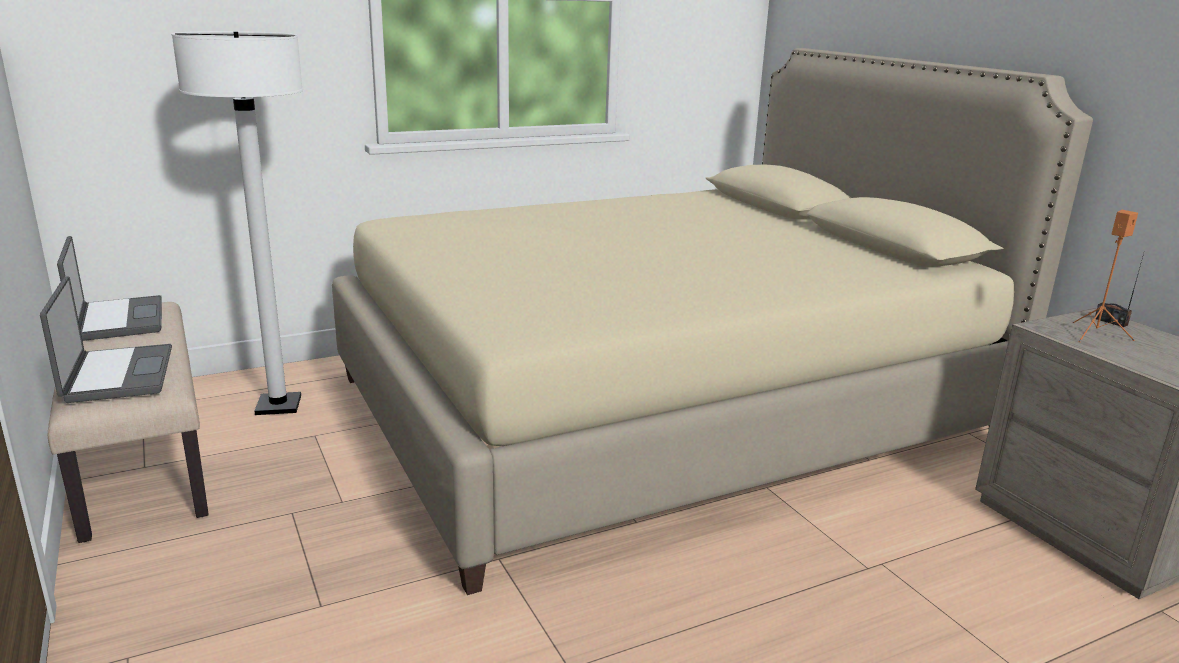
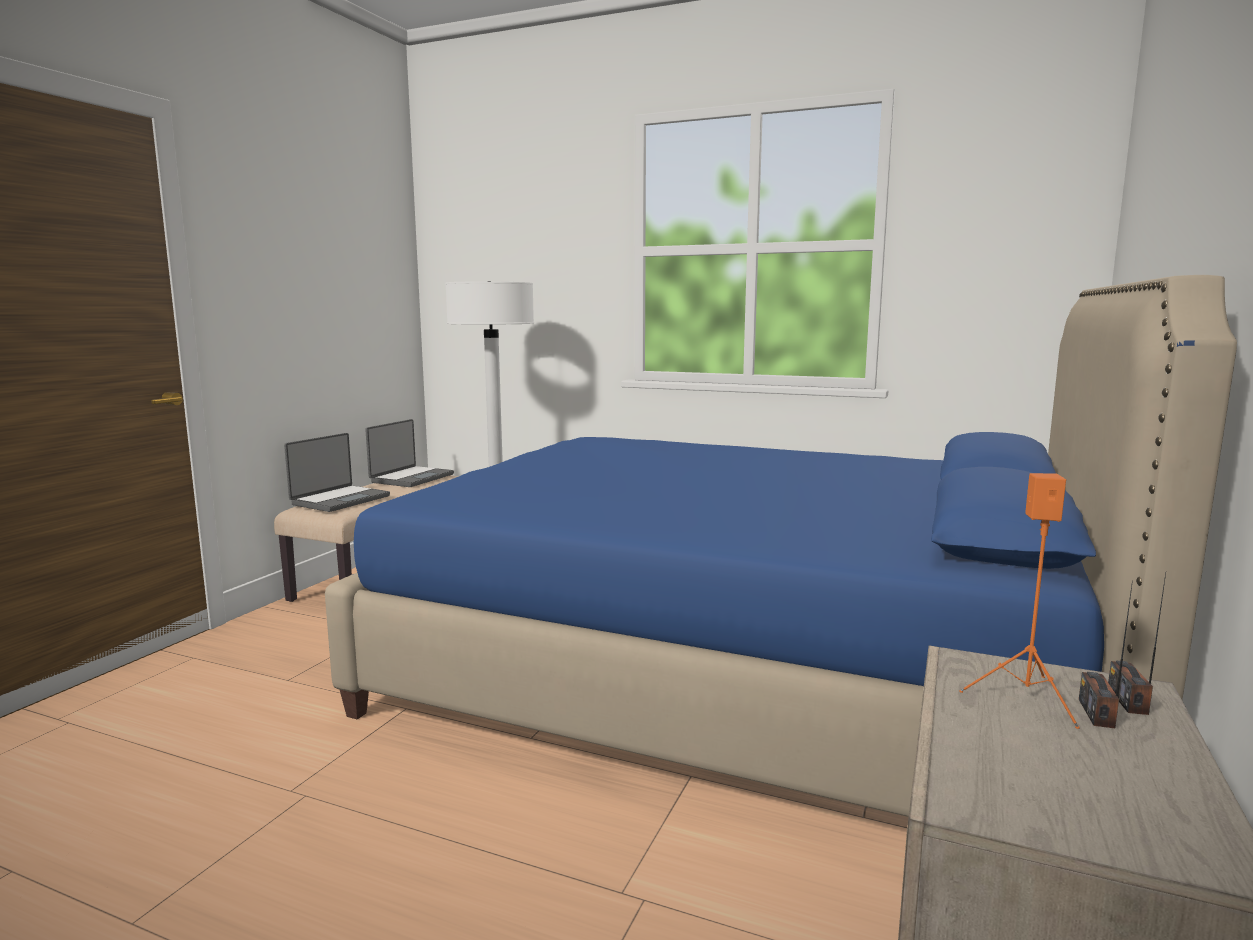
camera: 50 degrees right, 10 degrees down
(659, 409) = (739, 675): beige bed -> blue bed
(1120, 331) = (1096, 713): none -> radio

